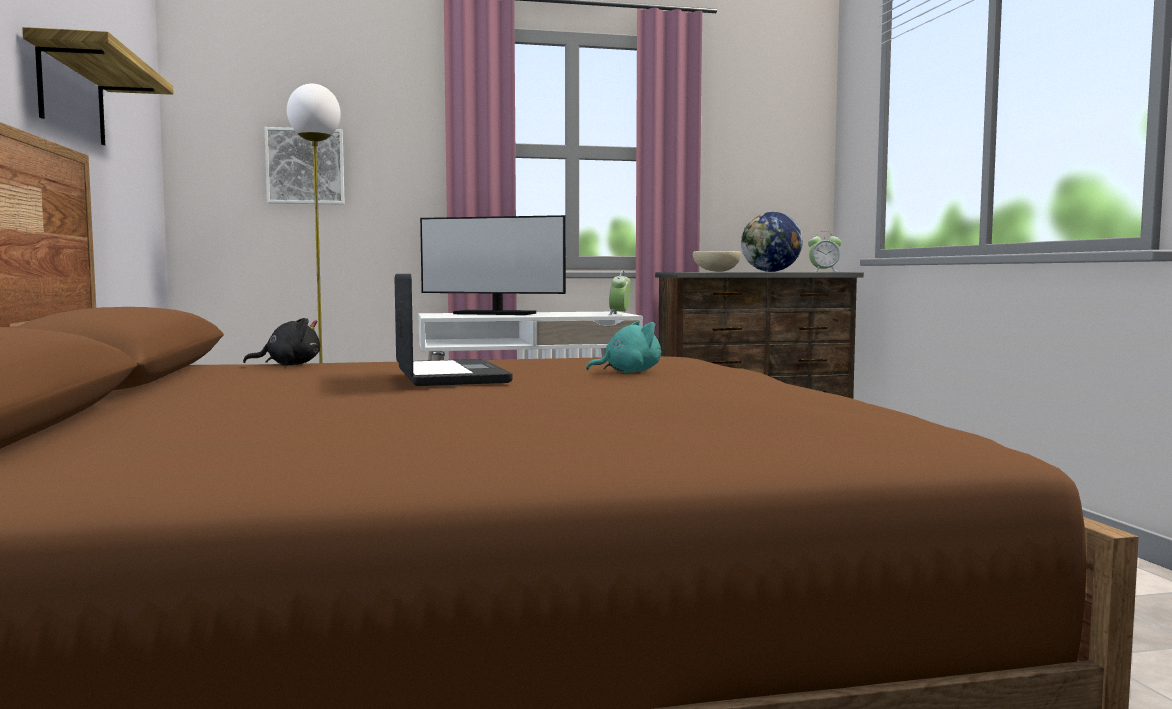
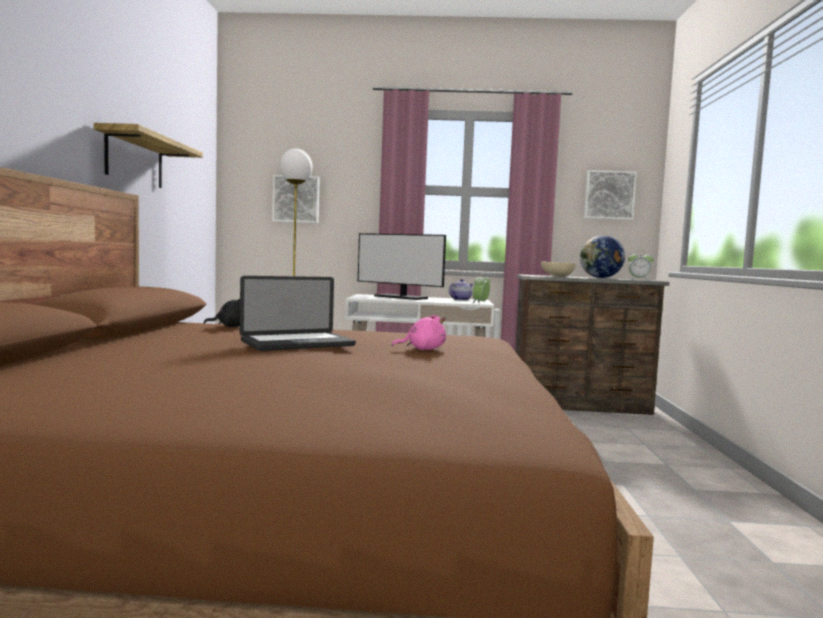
camera: 15 degrees right, 0 degrees up
(450, 376) = (298, 344): laptop -> laptop turned 60 degrees clockwise
(582, 312) = (460, 300): none -> teapot
(628, 372) = (423, 349): turquoise plush toy -> pink plush toy
(768, 157) = (609, 195): none -> picture

